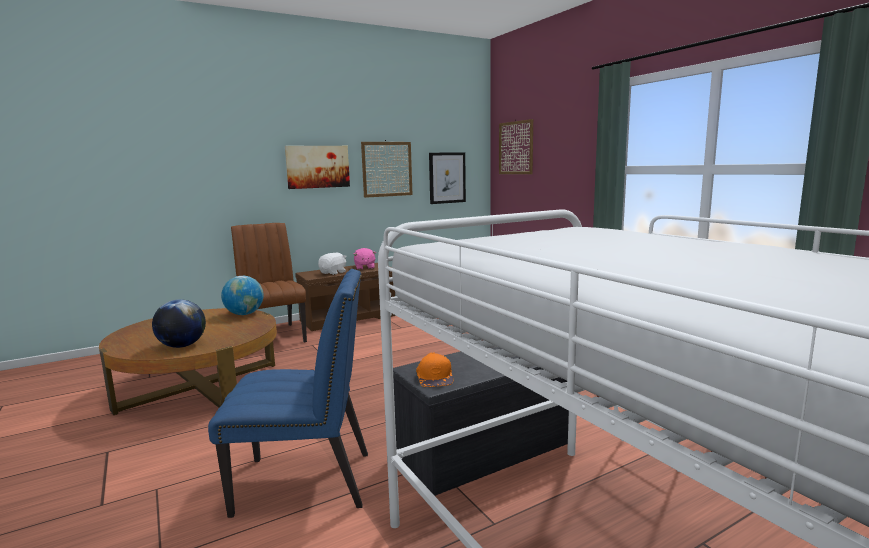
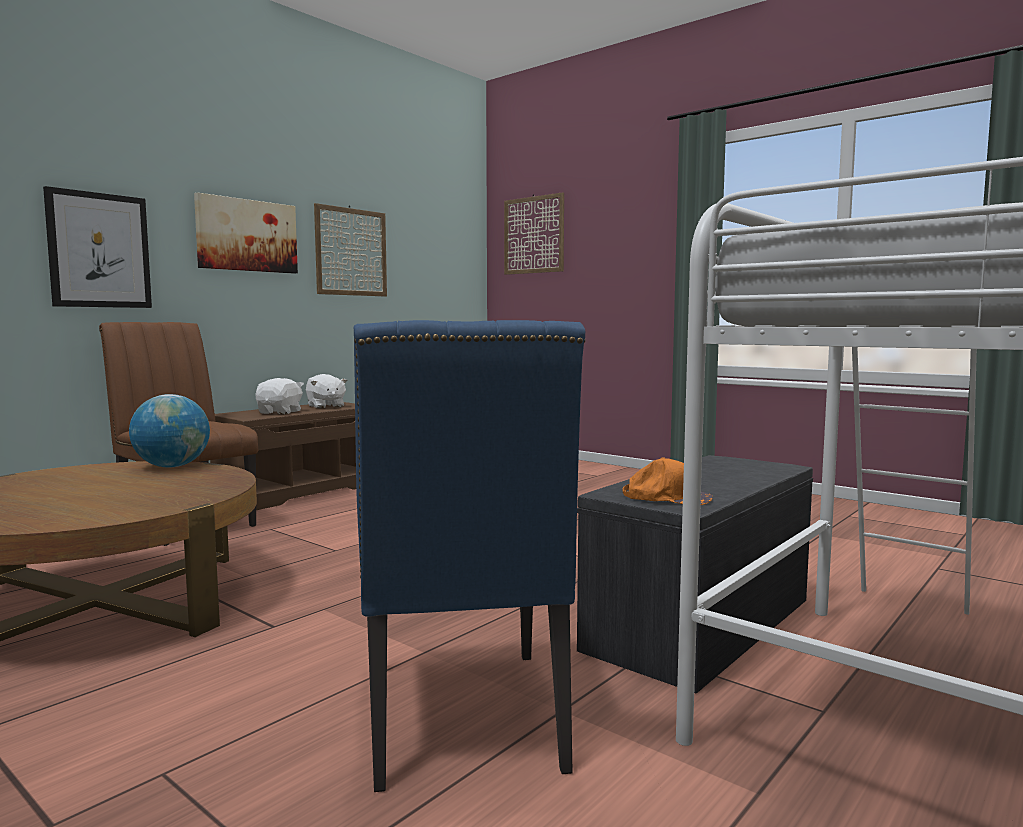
camera: 20 degrees left, 5 degrees down
(182, 346) = (102, 509): globe -> none
(303, 483) = (462, 712): blue chair -> blue chair turned 105 degrees clockwise
(364, 267) = (325, 406): pink plush toy -> white plush toy
(435, 376) = (667, 497): orange cap -> orange cap turned 45 degrees counterclockwise
(447, 178) = (432, 275): picture -> picture (99, 250)

